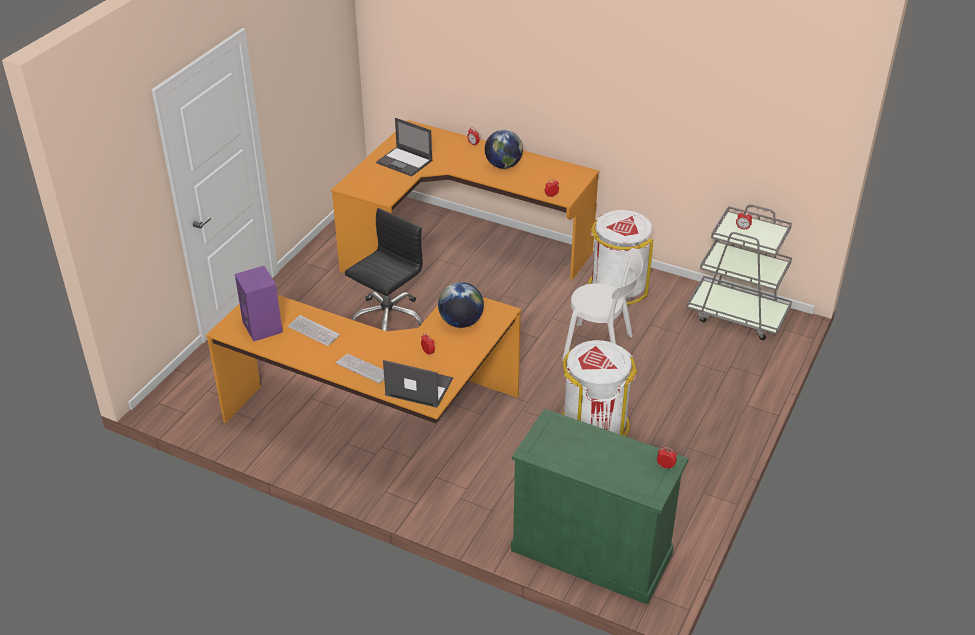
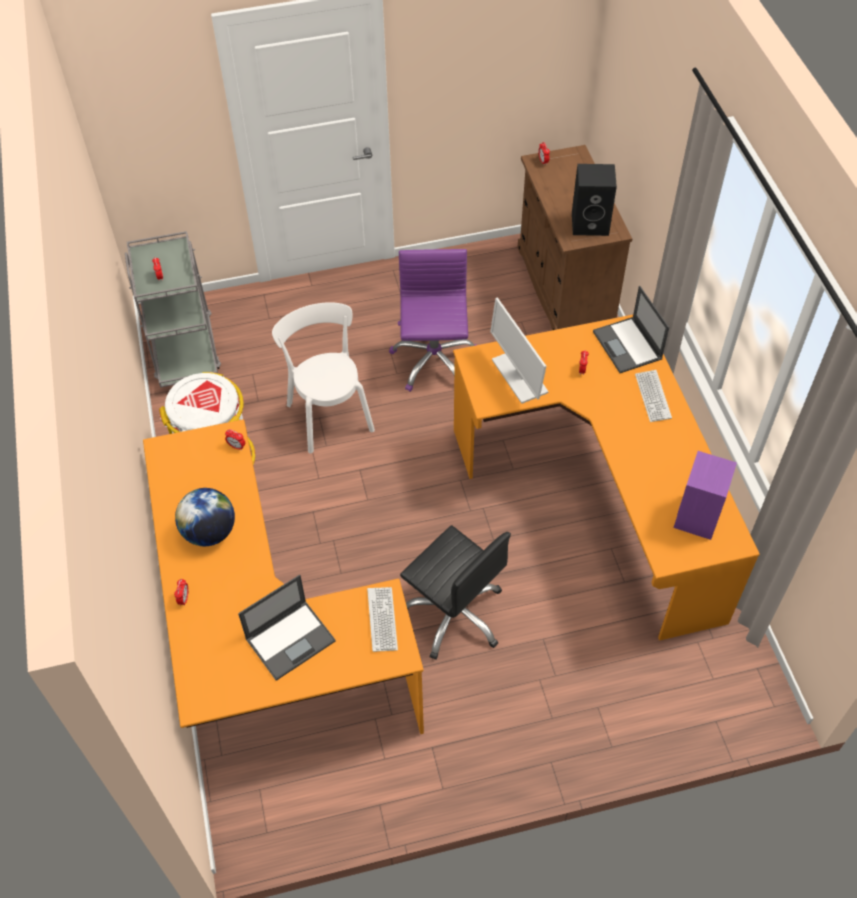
camera: 130 degrees left, 15 degrees up
(314, 331) = (654, 471): keyboard -> keyboard (382, 619)
(387, 319) = (455, 614): black office chair -> black office chair turned 135 degrees counterclockwise
(405, 162) = (291, 639): laptop -> laptop turned 60 degrees clockwise
(461, 322) = (519, 376): globe -> monitor
(556, 443) = (591, 223): none -> black speaker
(591, 552) = (564, 286): green cabinet -> brown cabinet
(594, 424) = (433, 361): white trash can -> purple office chair

